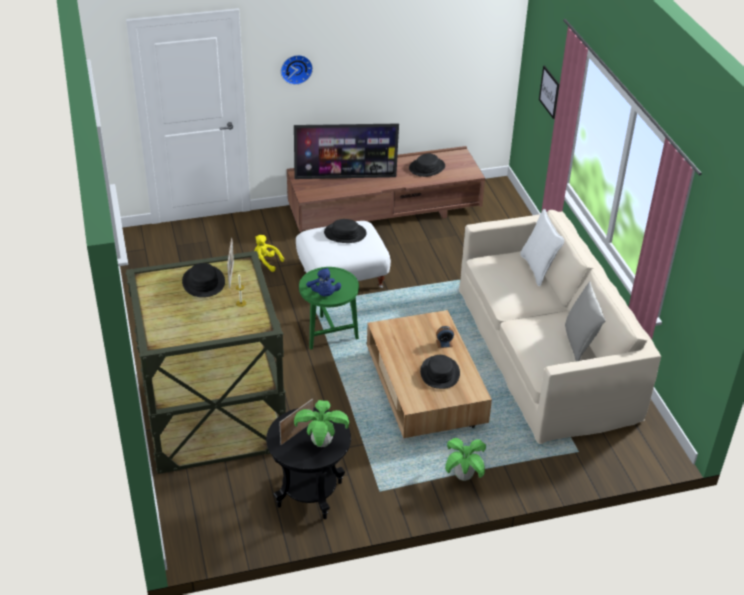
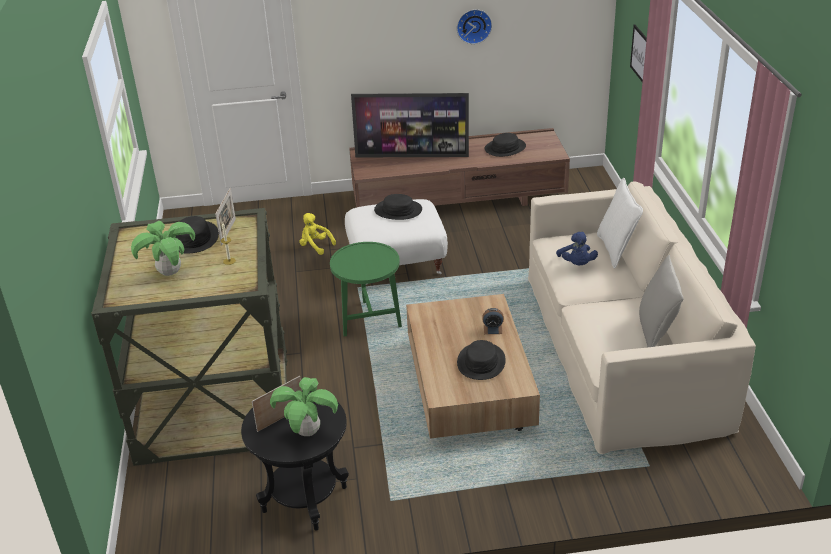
camera: 10 degrees right, 5 degrees down
(296, 68) = (354, 30): wall clock -> wall clock (473, 25)
(324, 294) = (356, 269): blue plush toy -> blue plush toy (576, 264)
(463, 477) = (498, 489): potted plant -> potted plant (170, 273)

